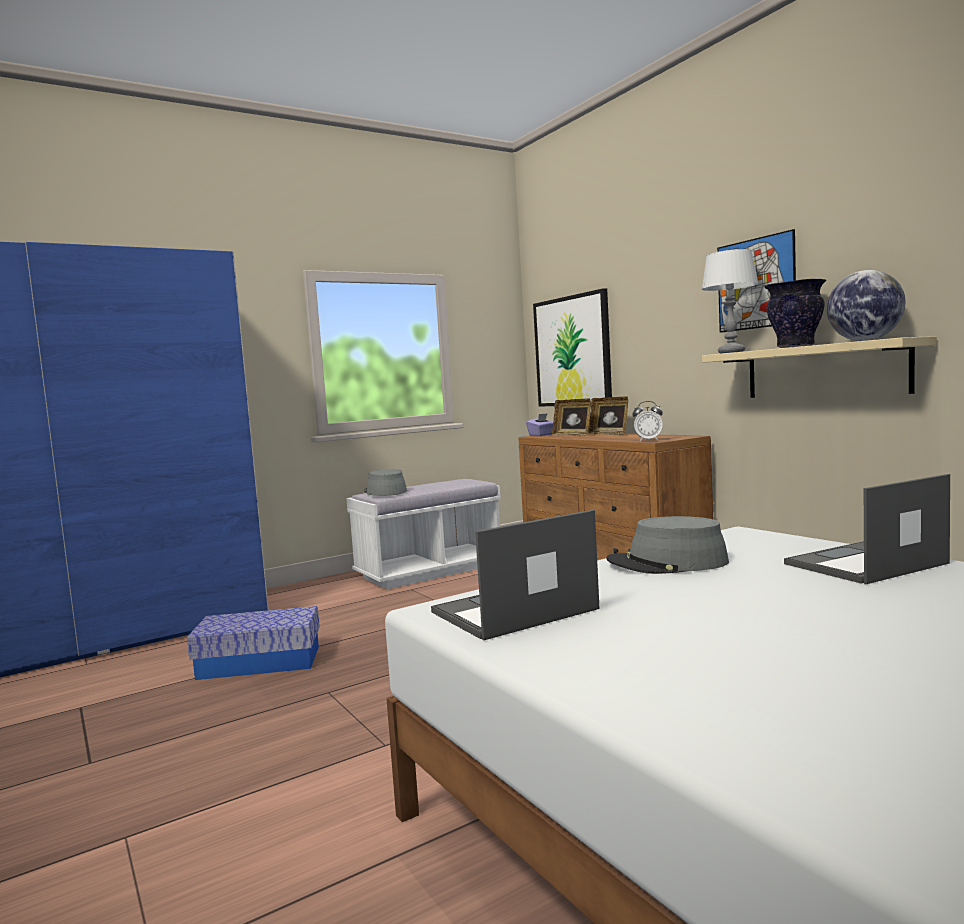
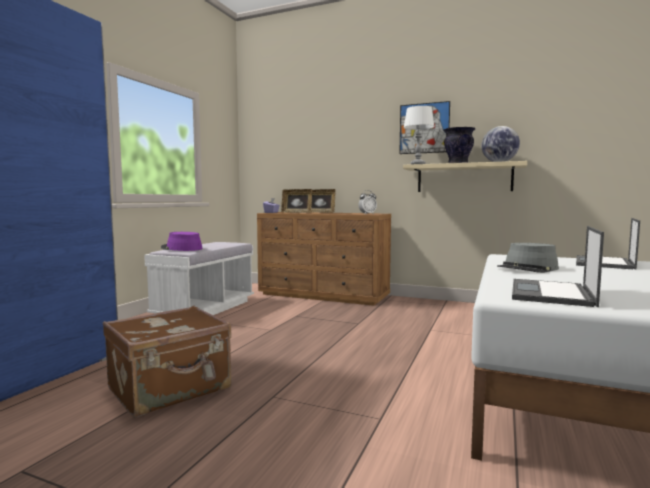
camera: 35 degrees left, 0 degrees up
(260, 662) = (170, 389): storage box -> brown suitcase
(385, 491) = (181, 248): grey hat -> purple hat
(572, 351) = (283, 159): picture -> none

